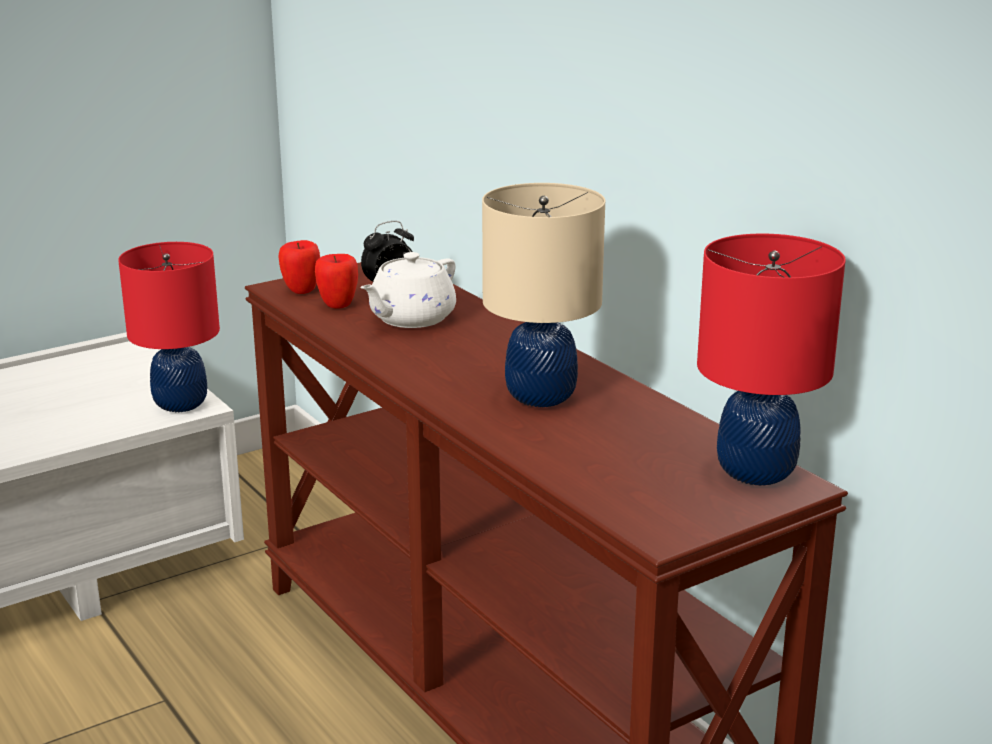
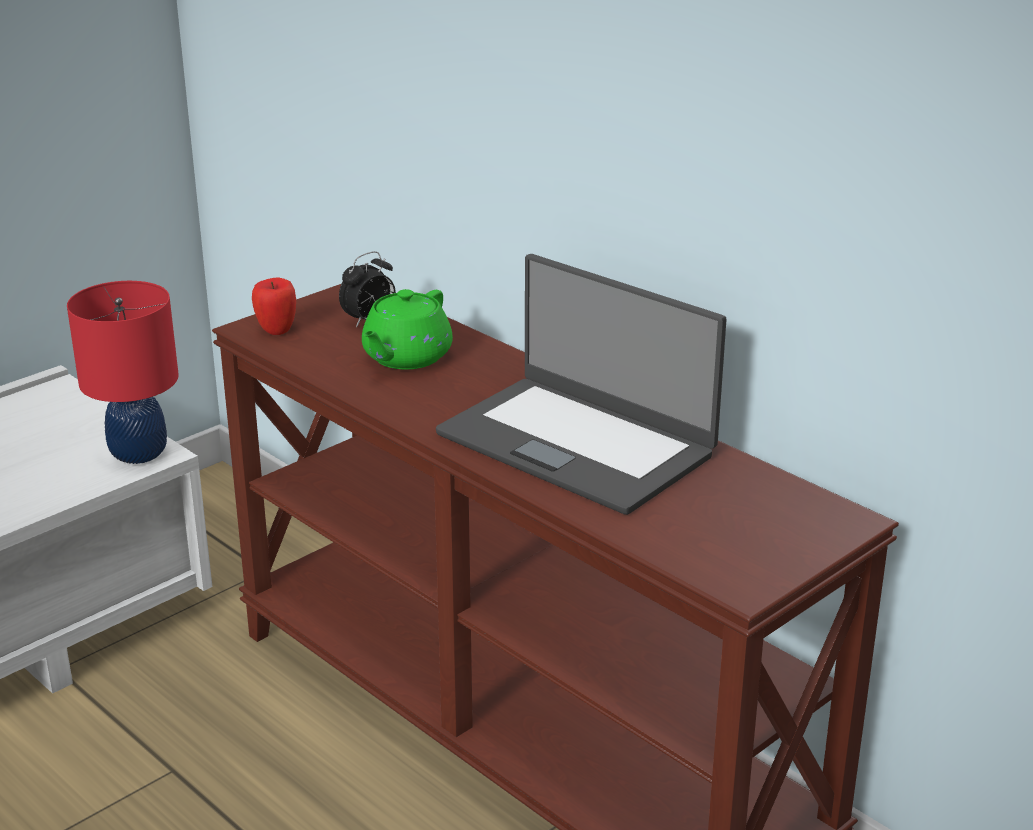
camera: 10 degrees left, 5 degrees up
(338, 305) = (323, 346): apple -> none
(410, 319) = (406, 357): white teapot -> green teapot
(544, 399) = (577, 443): beige table lamp -> laptop
(753, 476) = (807, 514): red table lamp -> none

